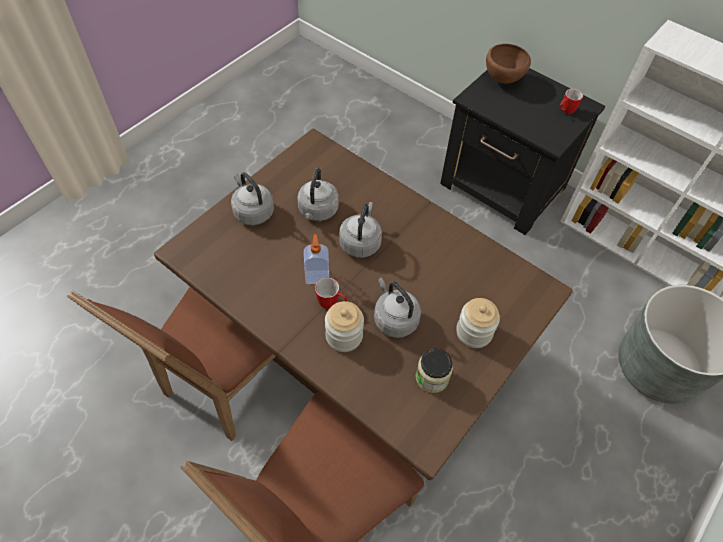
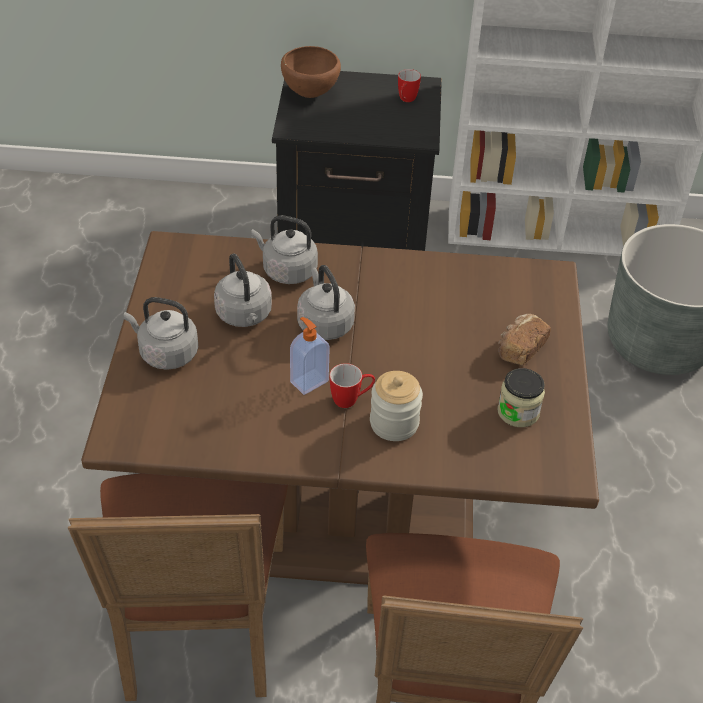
camera: 35 degrees left, 10 degrees down
(394, 319) = (430, 378): grey kettle -> grey kettle (287, 270)
(474, 332) = (520, 349): jar -> bread

